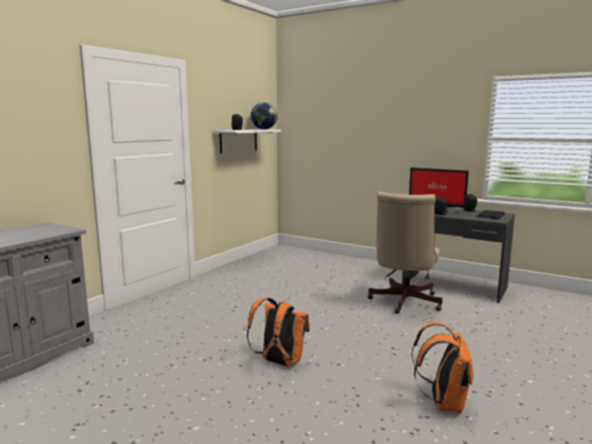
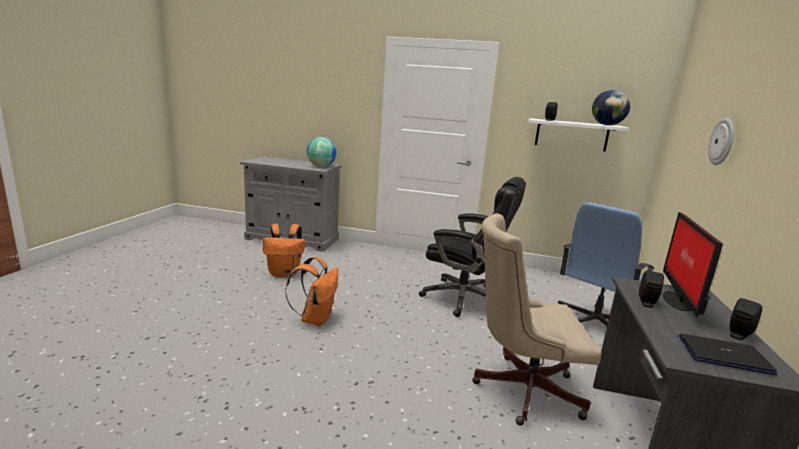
camera: 70 degrees right, 5 degrees up
(48, 229) = (321, 166): none -> globe
(274, 294) = (464, 298): none -> black office chair
(332, 266) = (594, 323): none -> blue office chair
(361, 130) = (722, 142): none -> wall clock
(443, 403) = (251, 420): orange backpack -> orange backpack (285, 273)

